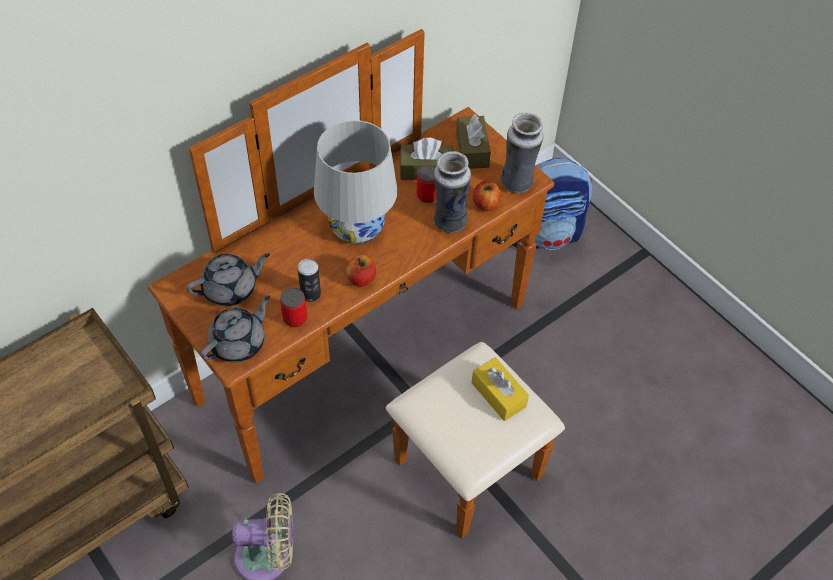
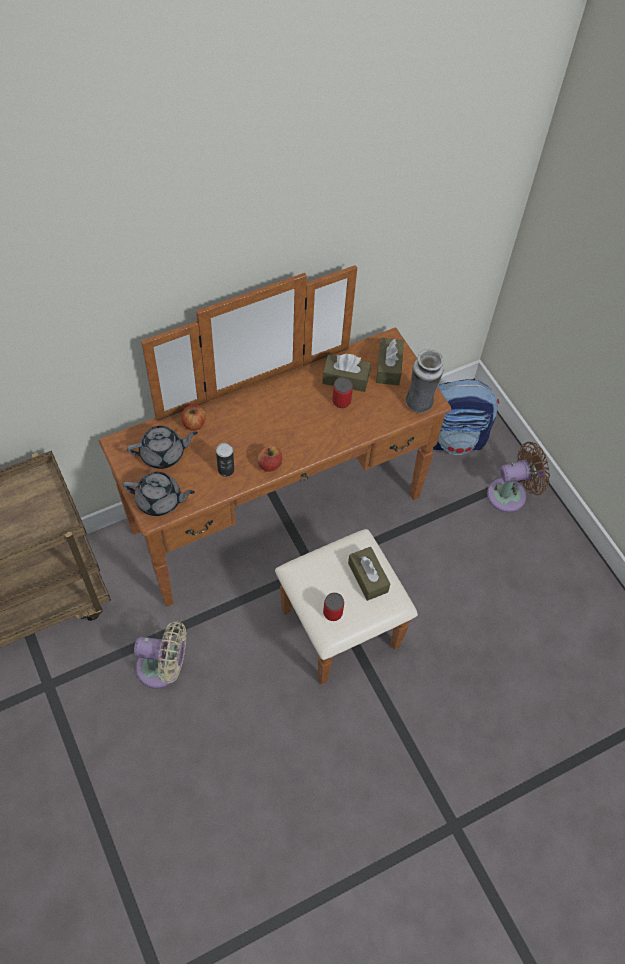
camera: 10 degrees right, 5 degrees up
(239, 343) = (160, 500): grey teapot -> grey teapot turned 45 degrees clockwise
(295, 318) = (209, 488): can -> can (332, 613)
(356, 228) = (276, 420): white table lamp -> none
(449, 221) = (353, 427): vase -> none
(485, 204) = (388, 417): apple -> apple (194, 423)
(498, 394) = (368, 577): yellow tissue box -> brown tissue box
(623, 283) = (511, 494): none -> brown fan

